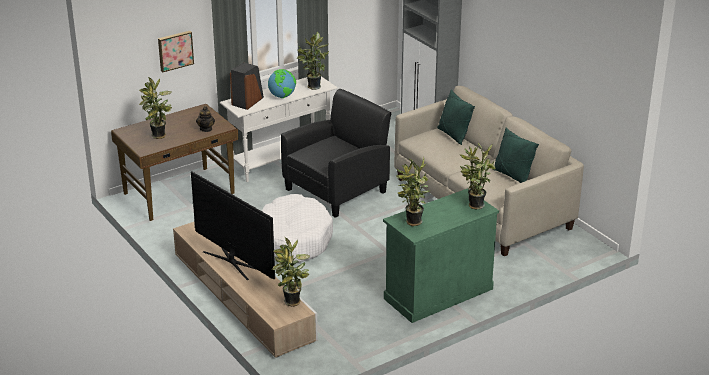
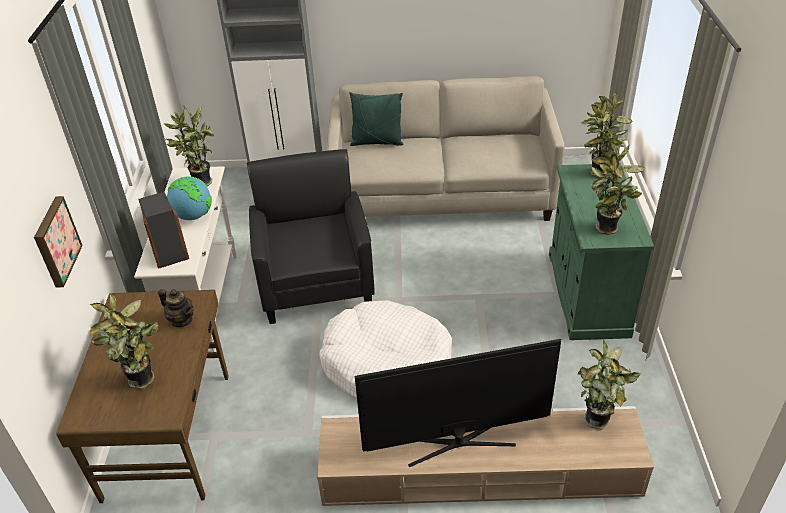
camera: 55 degrees left, 10 degrees up
(512, 175) = (494, 139): green pillow -> none

